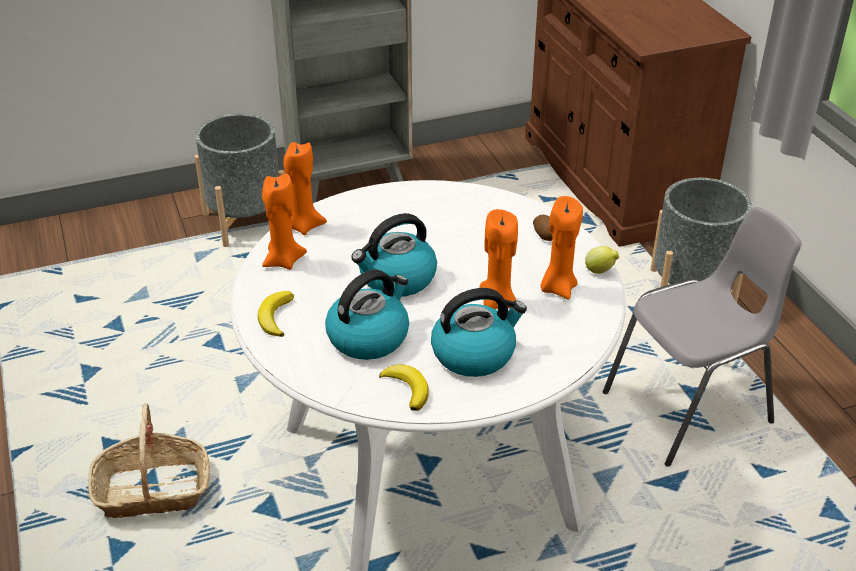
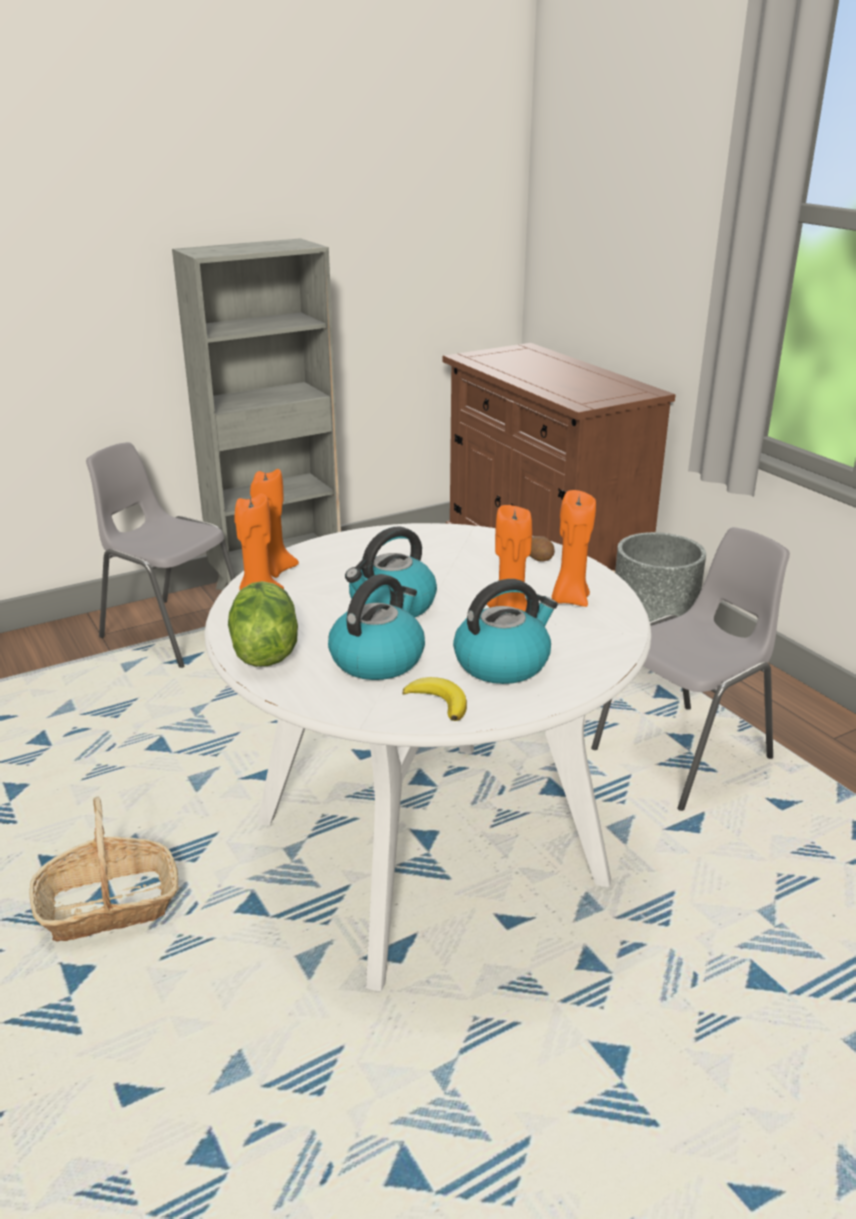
camera: 10 degrees left, 10 degrees down
(246, 222) = (173, 631): grey planter -> grey chair
(275, 317) = (263, 651): banana -> lettuce
(600, 271) = (608, 582): lemon -> none

